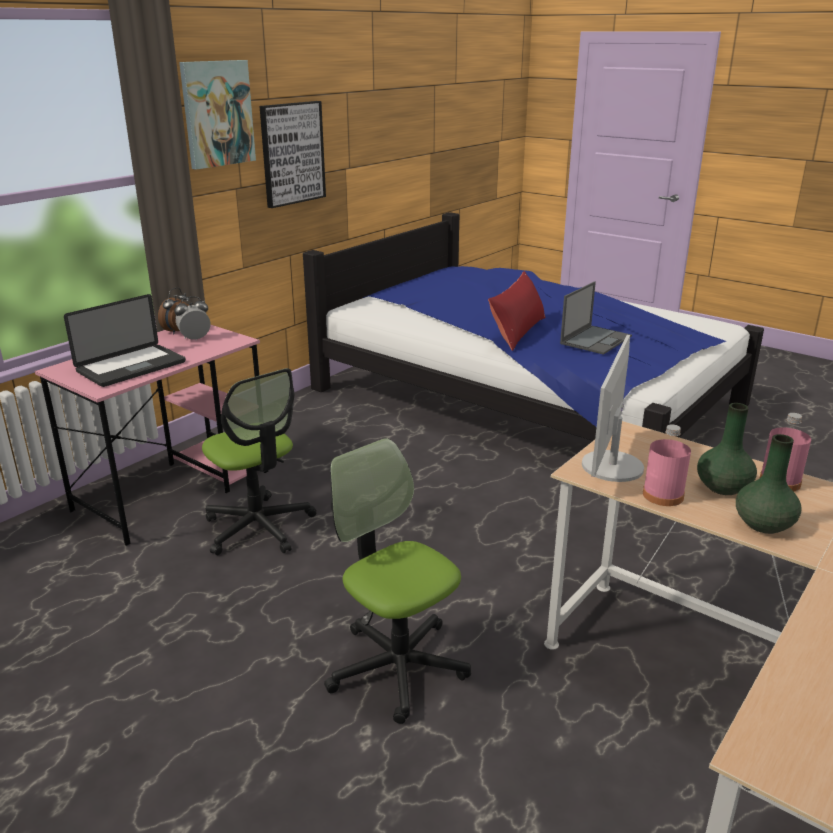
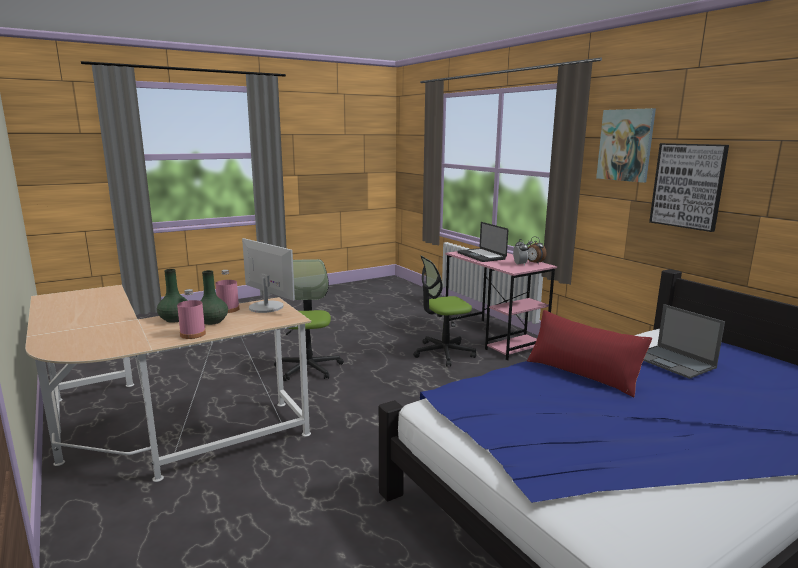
camera: 110 degrees right, 10 degrees down
(397, 666) = (308, 368): office chair -> office chair turned 75 degrees counterclockwise
(596, 340) = (543, 401): laptop -> laptop (673, 362)

